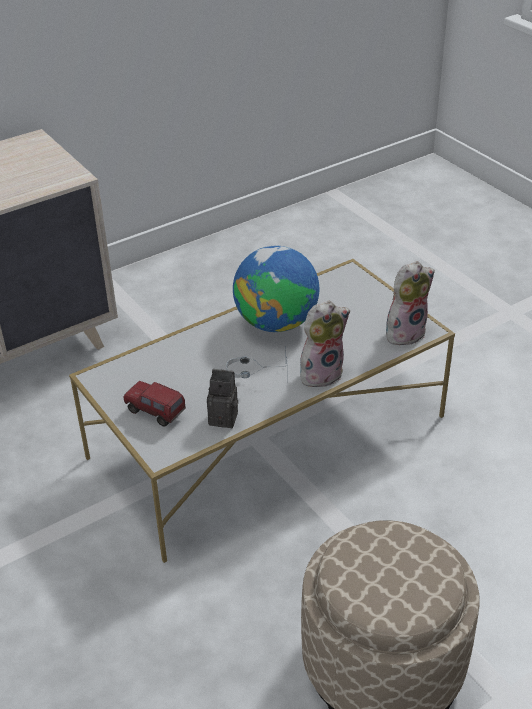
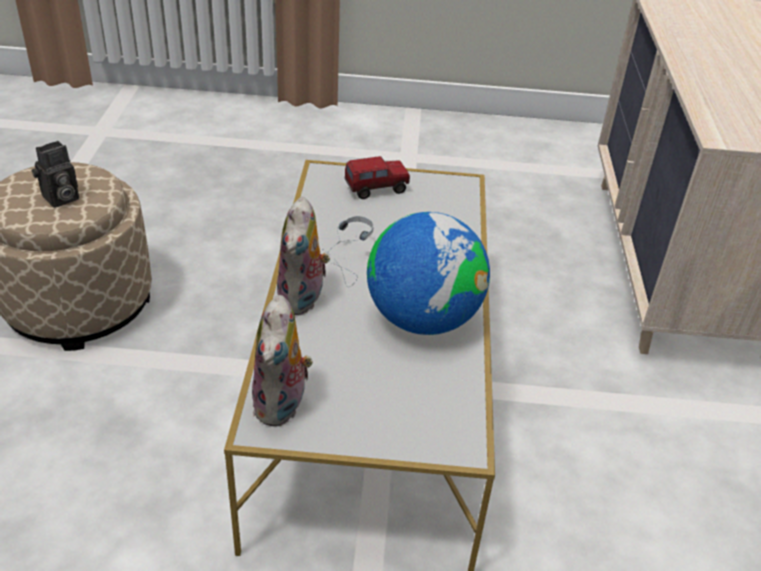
camera: 125 degrees right, 0 degrees up
(225, 417) = (321, 217): camera -> camera (60, 199)

